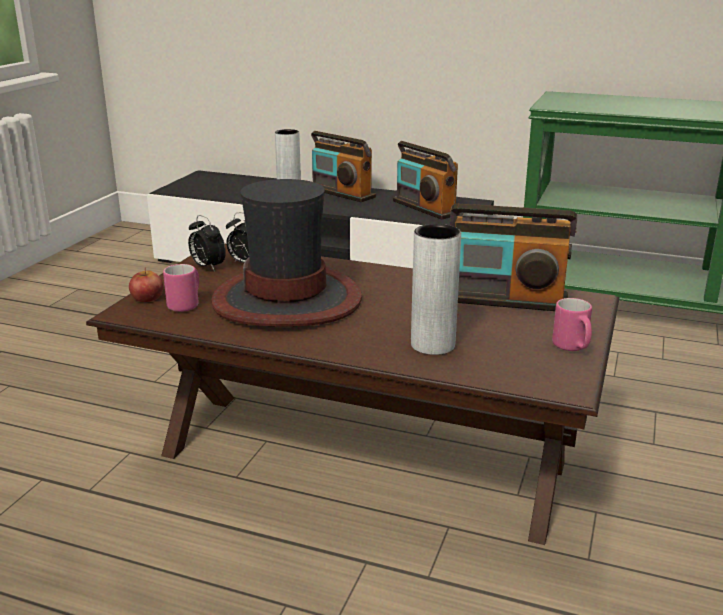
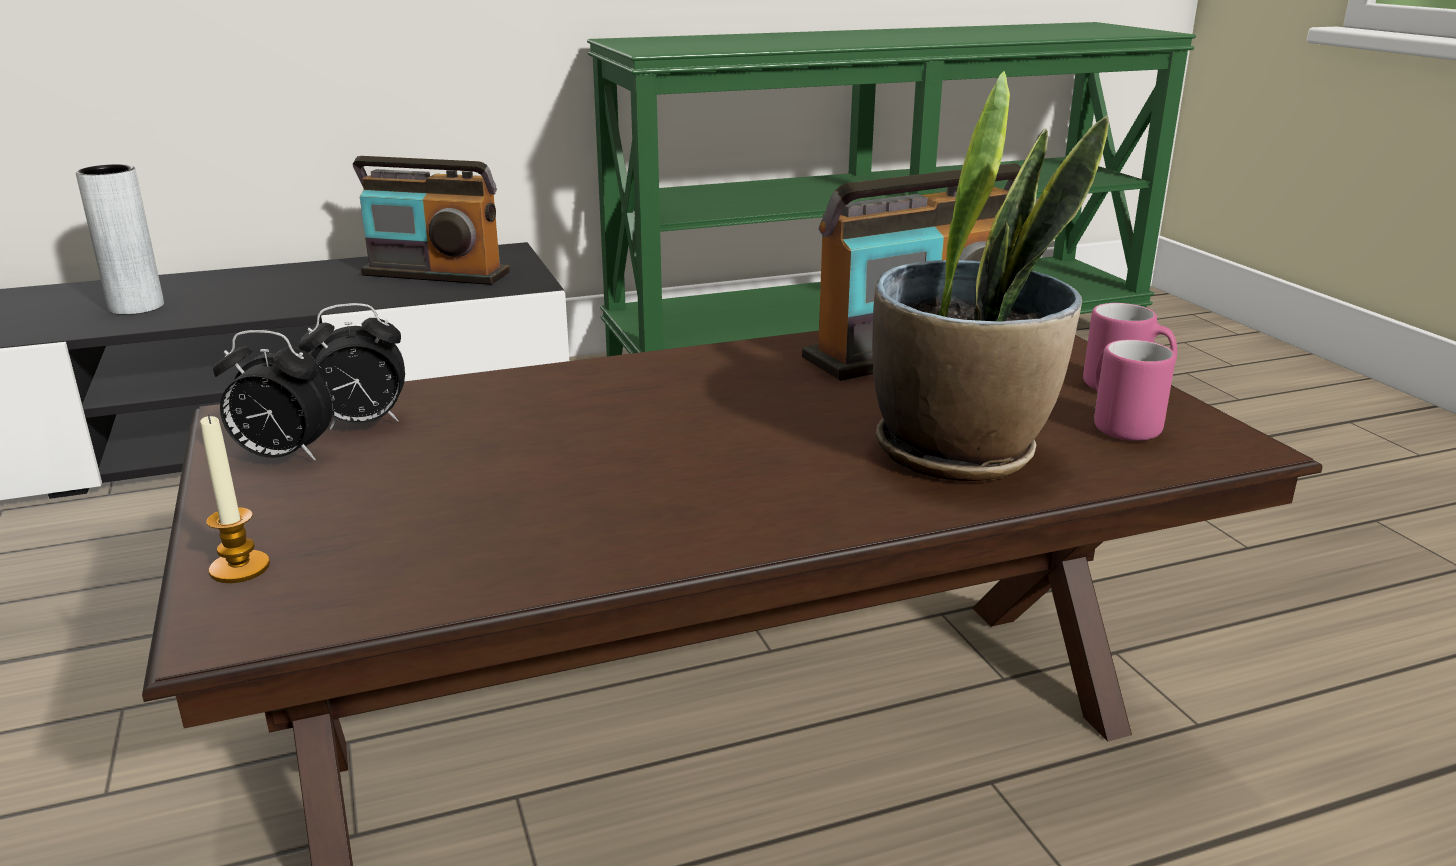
camera: 40 degrees left, 0 degrees up
(147, 297) = (240, 568): apple -> candle
(186, 304) = (370, 548): pink mug -> pink mug (1119, 425)
(288, 299) = (576, 463): hat -> none
(341, 193) = (242, 282): radio -> none
(432, 345) = (959, 452): grey vase -> potted plant

